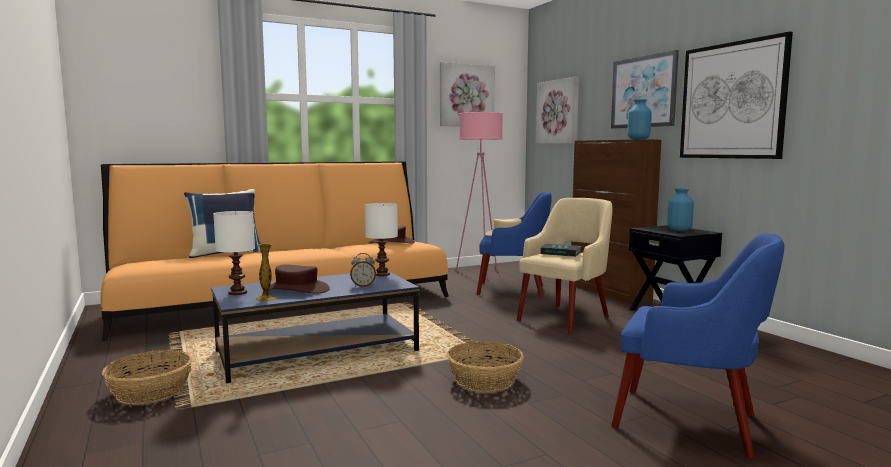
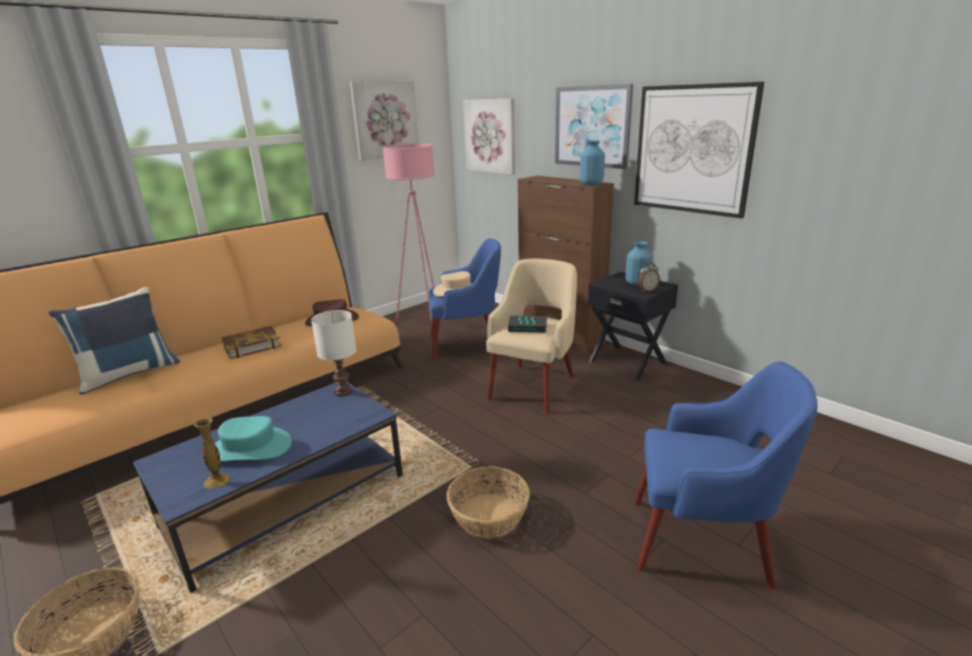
camera: 15 degrees left, 15 degrees up
(238, 292) = (175, 471): white table lamp -> none
(296, 289) = (250, 448): brown hat -> turquoise hat
(321, 248) = (252, 346): none -> book
(363, 286) = (330, 424): alarm clock -> alarm clock (647, 290)

